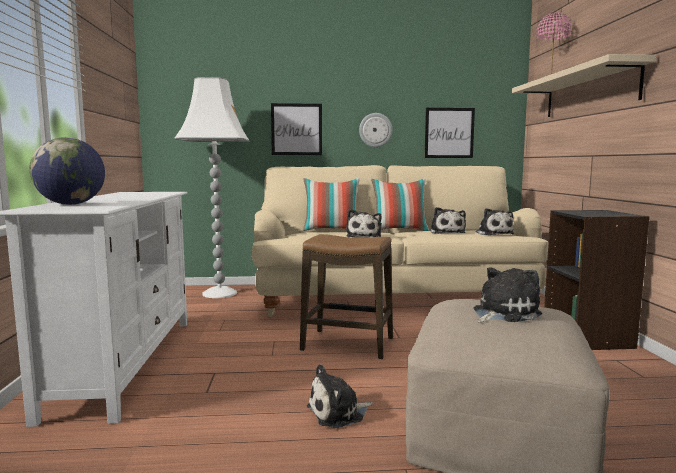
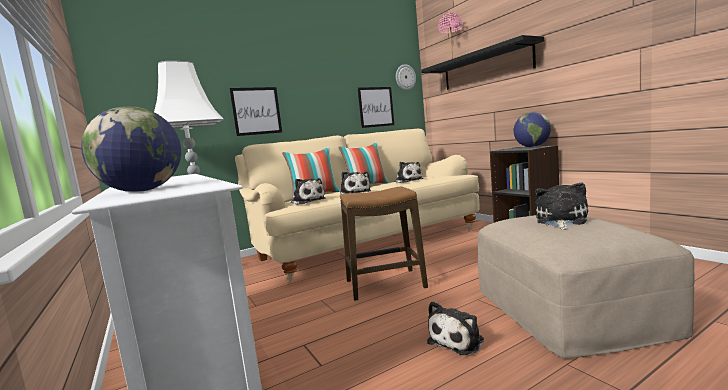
camera: 25 degrees left, 0 degrees up
(375, 130) = (322, 107): wall clock -> wall clock (405, 77)
(493, 233) = (439, 176): plush toy -> plush toy (307, 201)
(589, 92) = (485, 67): beige shelf -> black shelf
(613, 213) = (532, 147): none -> globe

